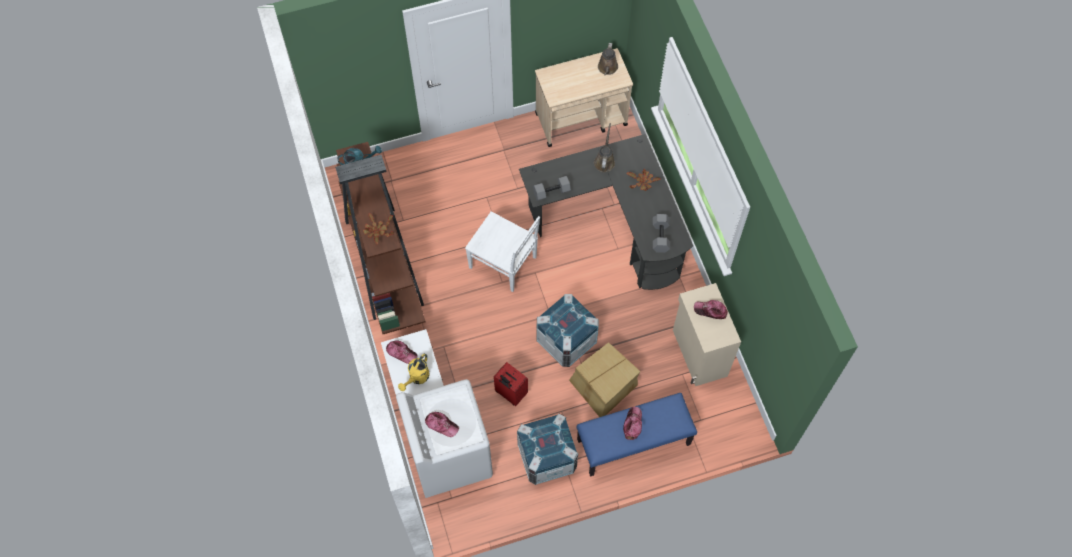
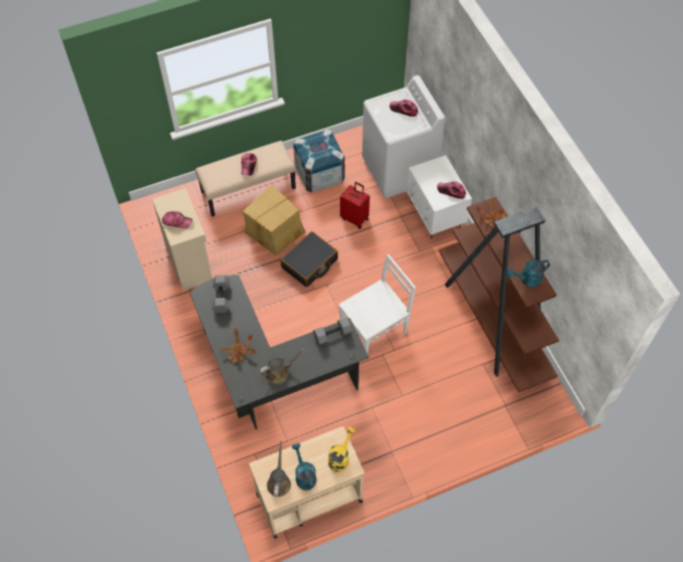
camera: 175 degrees right, 5 degrees down
(417, 378) = (433, 173): yellow watering can -> yellow watering can (340, 458)
(504, 263) = (375, 328): white chair -> white chair turned 120 degrees clockwise
(566, 340) = (309, 264): crate -> black suitcase
(586, 71) = (304, 475): none -> turquoise watering can
(604, 161) = (279, 372): brown watering can -> brown watering can turned 120 degrees counterclockwise
(633, 443) = (248, 189): blue bench -> beige bench

